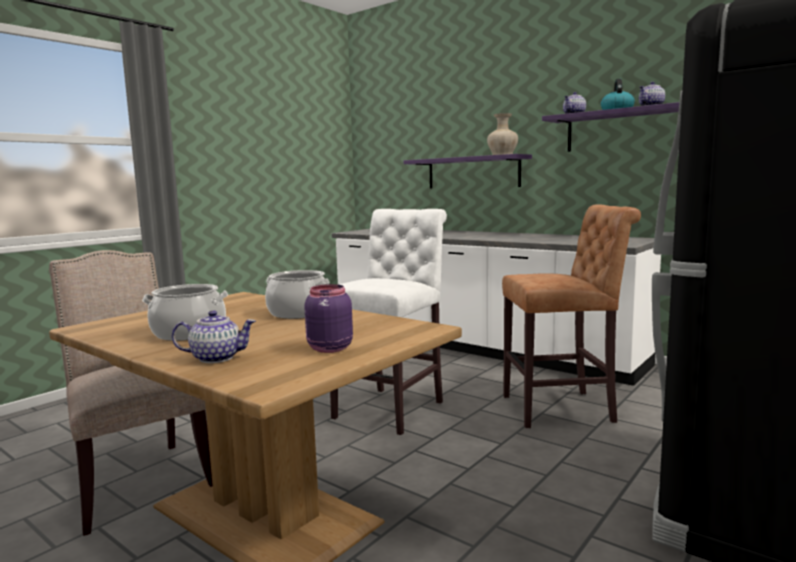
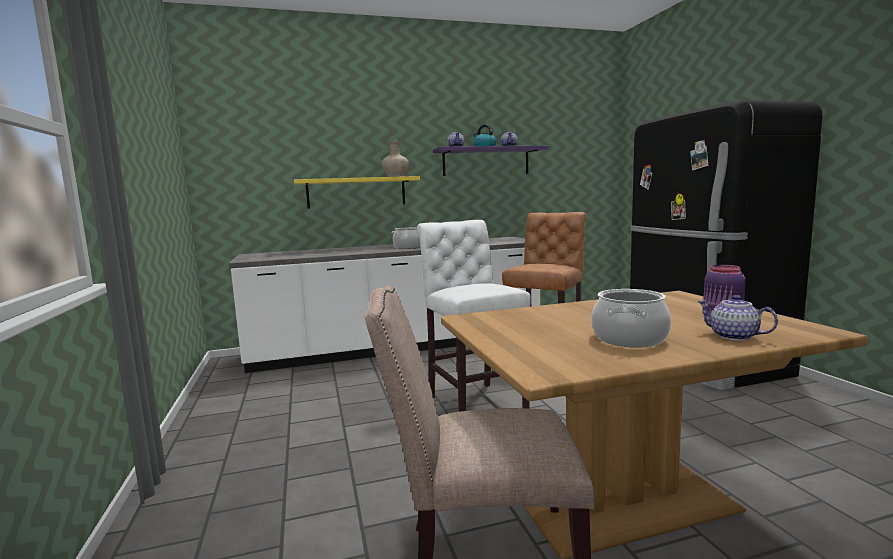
camera: 55 degrees left, 0 degrees up
(216, 358) = (734, 336): teapot -> teapot turned 75 degrees counterclockwise
(299, 313) = (585, 310): cooking pot -> cooking pot (408, 247)
(473, 172) = (356, 192): purple shelf -> yellow shelf

